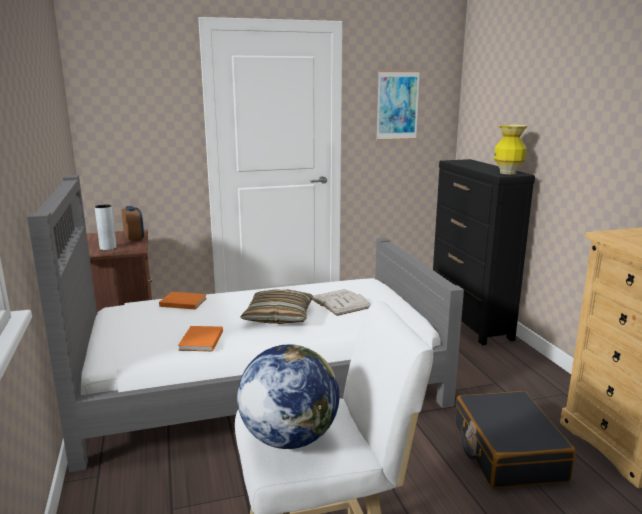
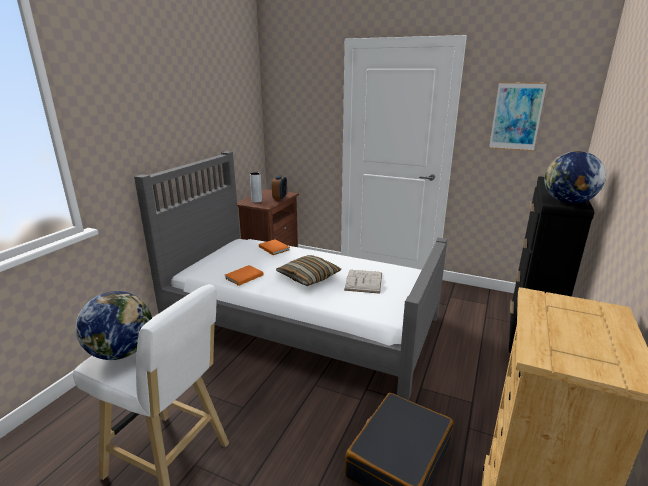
camera: 40 degrees right, 5 degrees up
(508, 173) = (568, 202): vase -> globe

